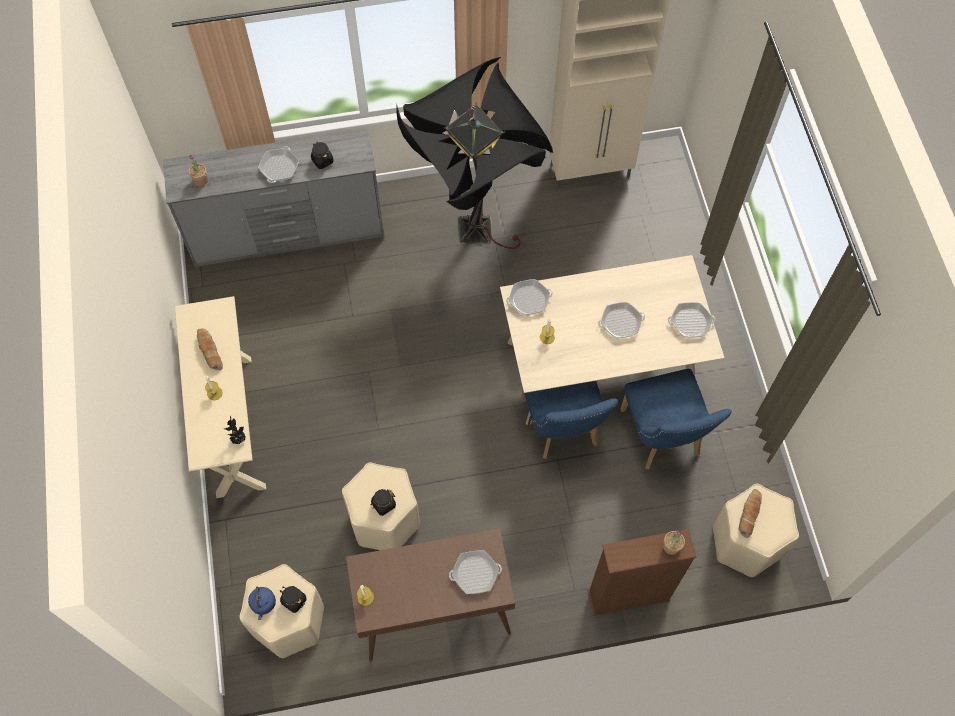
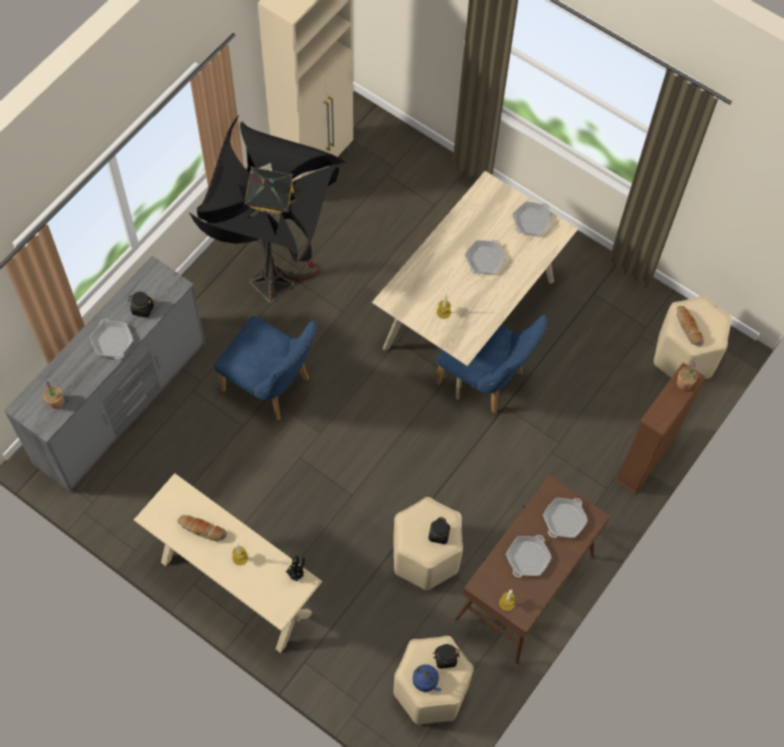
camera: 45 degrees left, 0 degrees up
(529, 300) = (403, 294): frying pan -> frying pan (528, 558)
(662, 438) = (561, 329): blue chair -> blue chair (271, 387)

